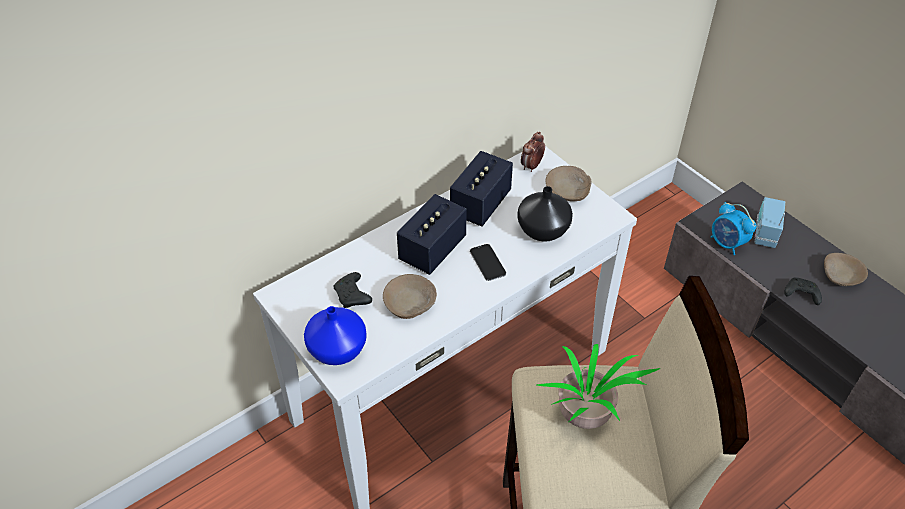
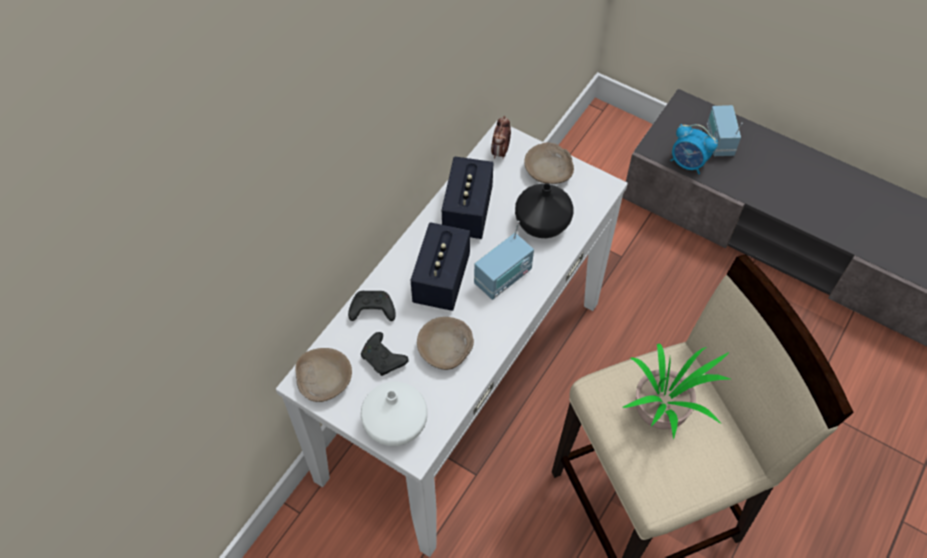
camera: 20 degrees left, 10 degrees up
(338, 348) = (395, 423): blue vase -> white vase
(487, 263) = (503, 278): phone -> radio
(800, 294) = (772, 198): black game controller -> black game controller (371, 310)
(841, 276) = (802, 168): beige bowl -> beige bowl (324, 380)

